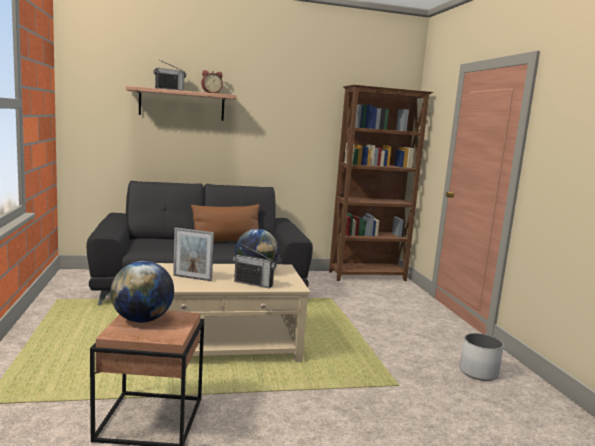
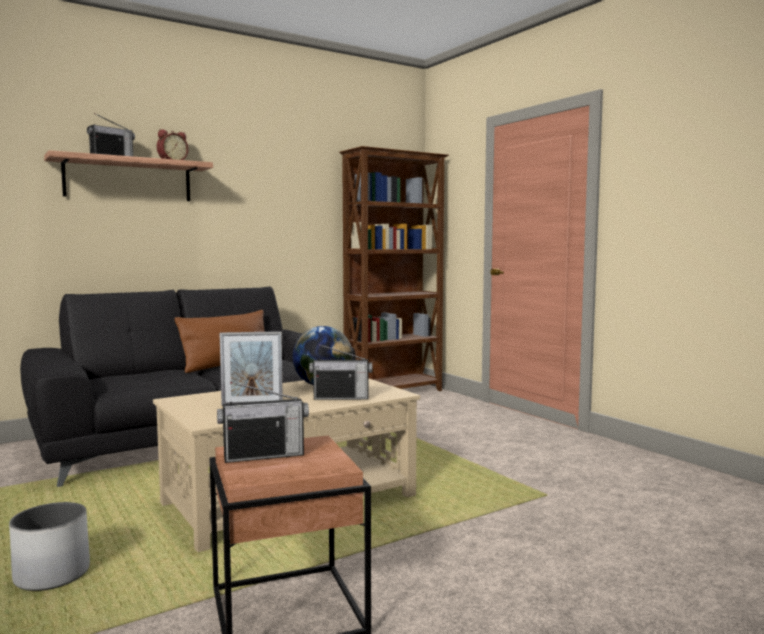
camera: 20 degrees left, 5 degrees down
(142, 320) = (264, 456): globe -> radio
(478, 372) = (609, 464): white planter -> white planter (51, 575)

